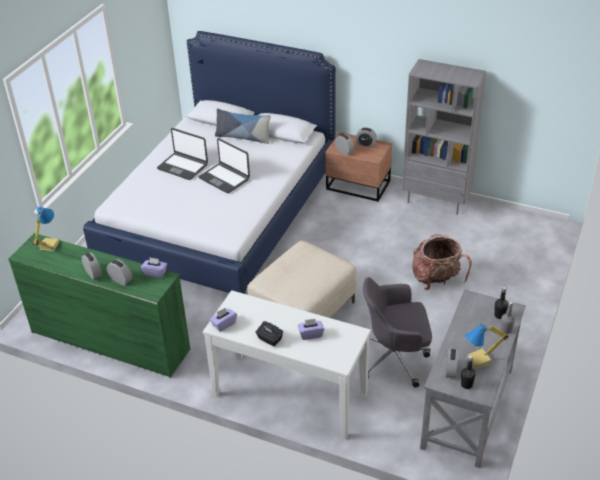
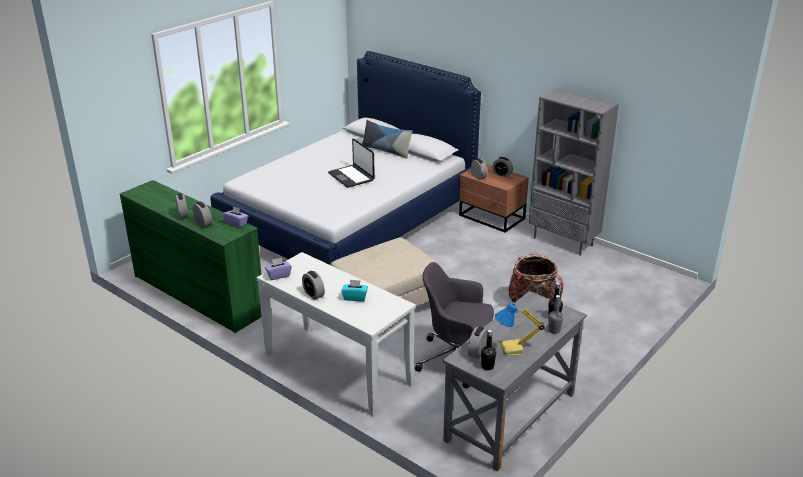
camera: 15 degrees right, 10 degrees down
(48, 245) = (158, 190): table lamp -> none
(183, 166) = (319, 163): laptop -> none
(269, 339) = (313, 294): black tissue box -> alarm clock
(311, 334) = (355, 297): purple tissue box -> turquoise tissue box

